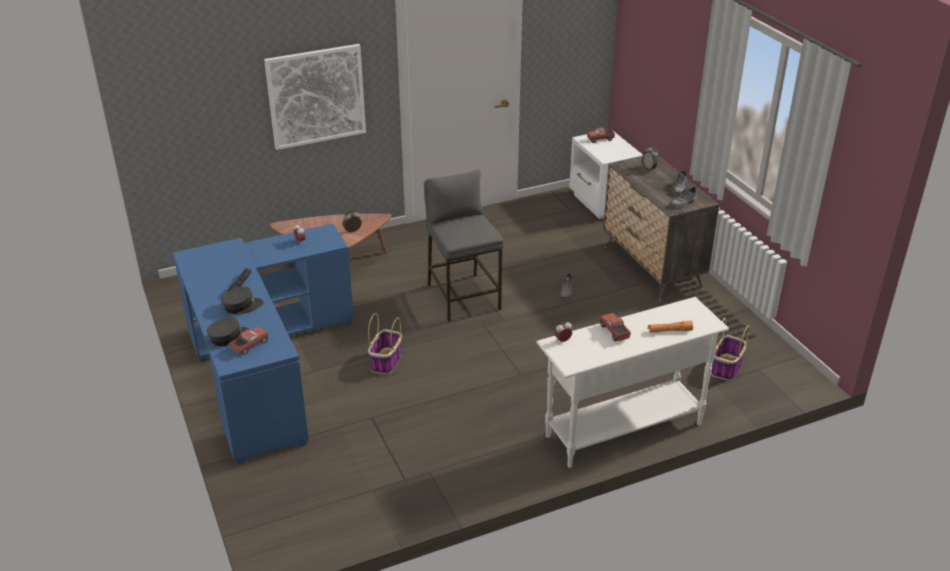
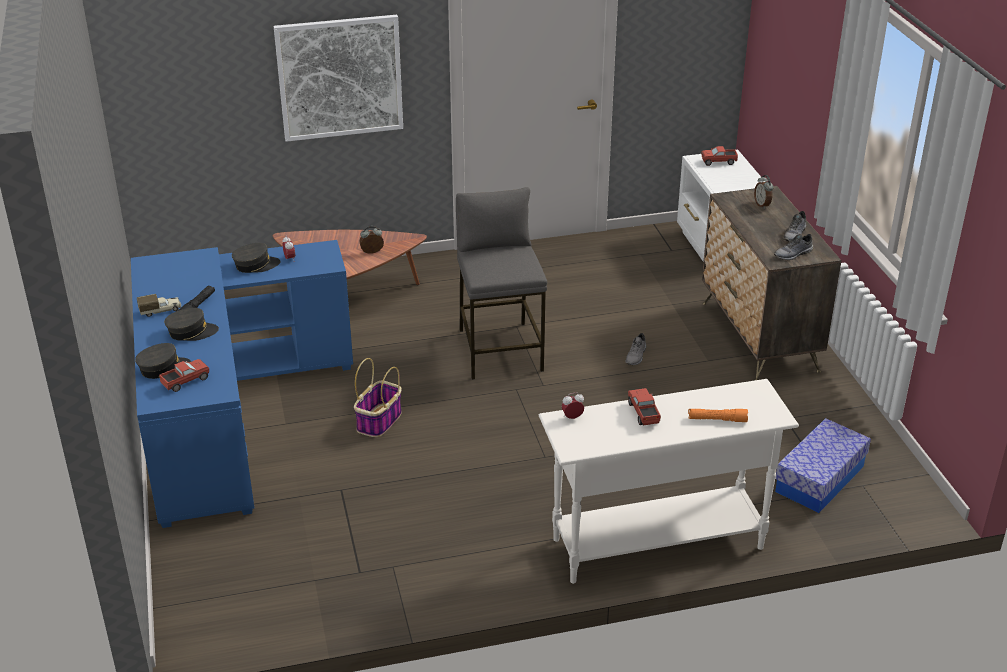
camera: 10 degrees right, 0 degrees up
(211, 292) = (160, 310): none -> toy truck
(275, 249) = (256, 265): none -> grey cap
(726, 368) = (819, 479): basket -> storage box

